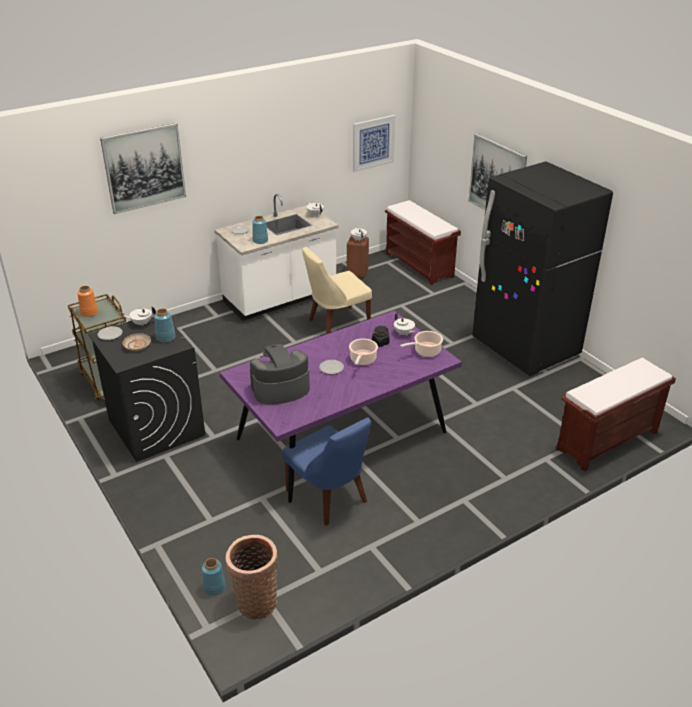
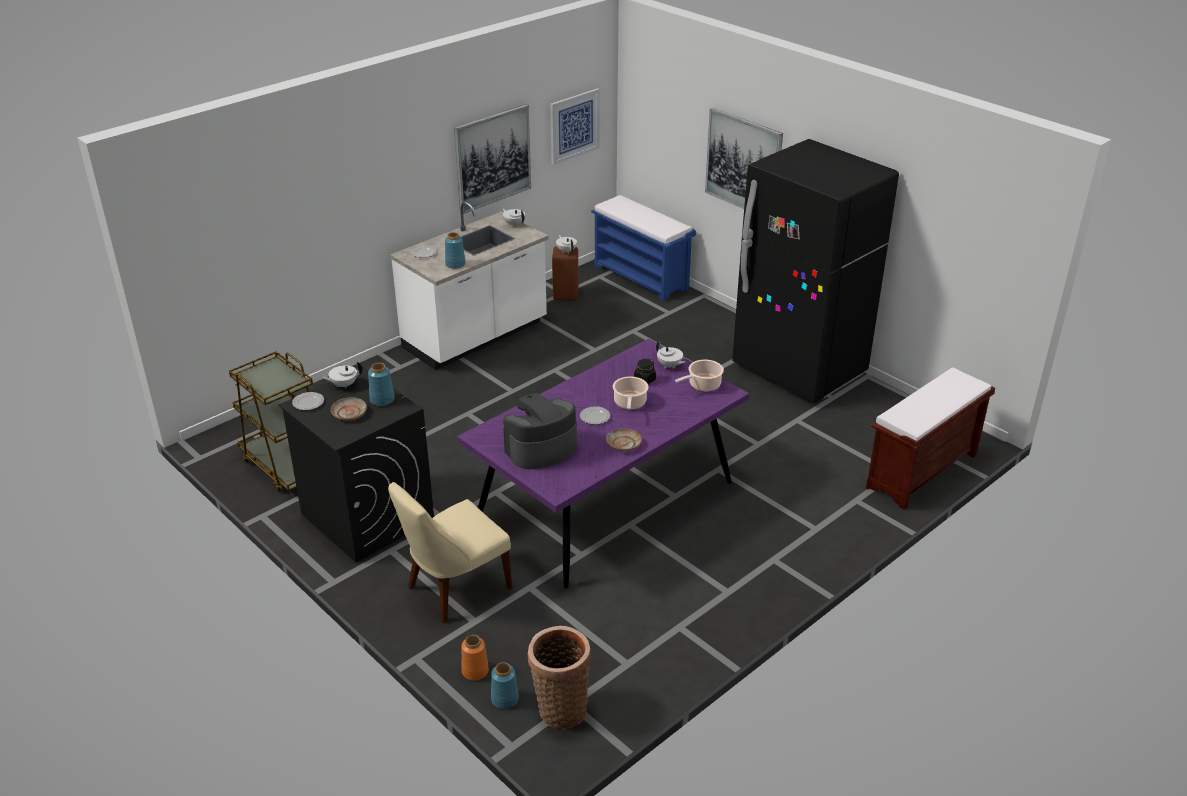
camera: 10 degrees left, 0 degrees up
(89, 312) = (260, 377): orange vase -> orange vase (475, 671)
(144, 168) = (304, 182): picture -> picture (492, 158)
(329, 498) = (612, 576): blue chair -> none
(336, 323) = (558, 362): beige chair -> beige chair (454, 589)
(347, 392) = (623, 444): none -> beige plate
(419, 265) = (642, 277): brown bench -> blue bench

